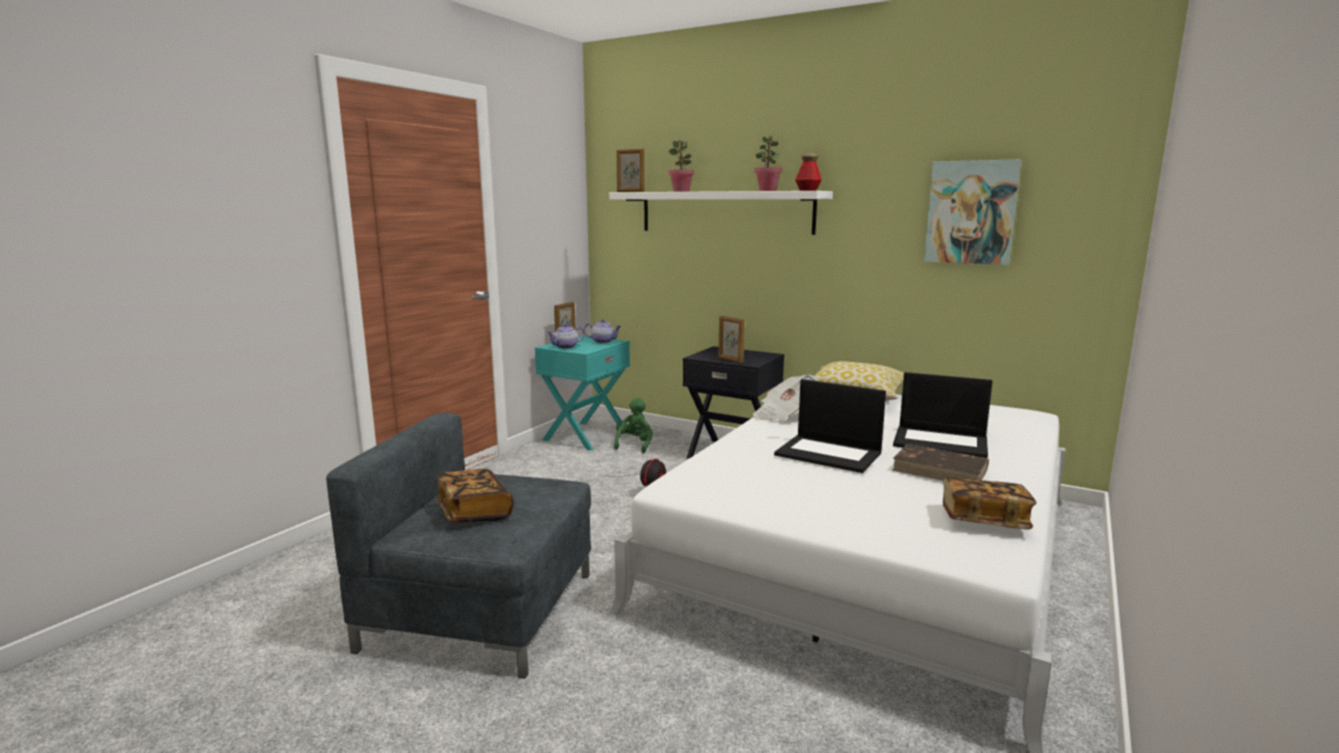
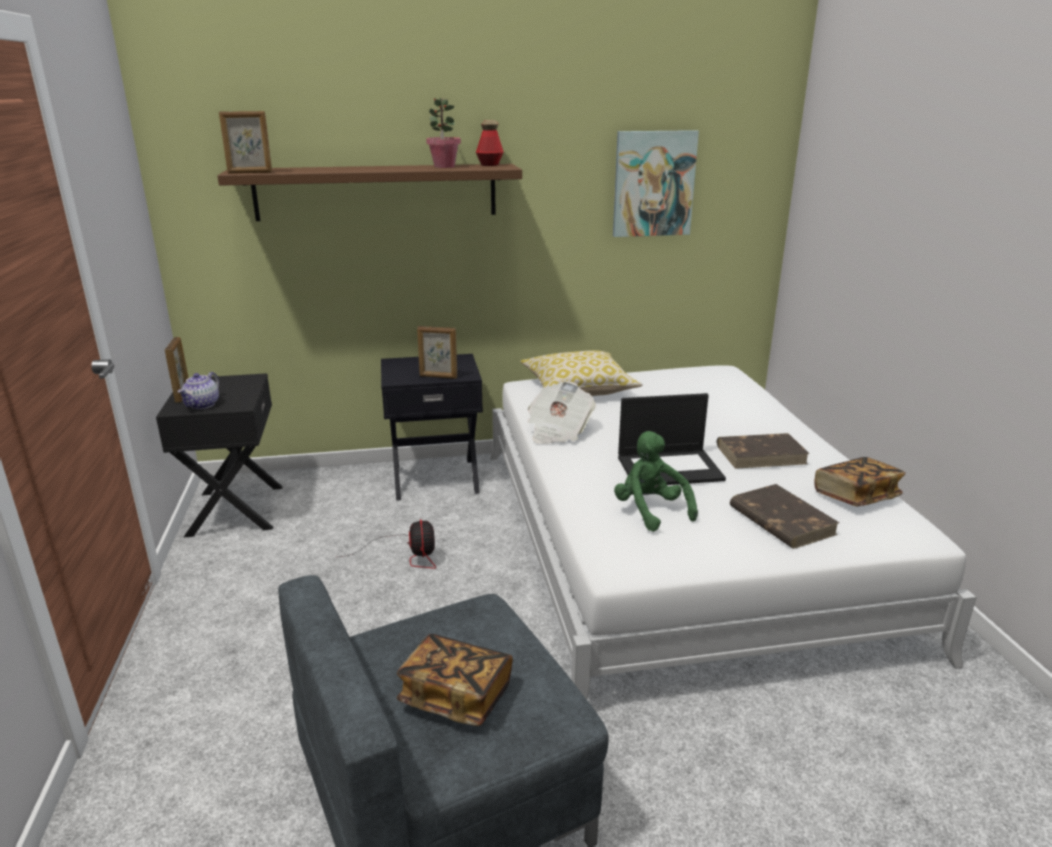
camera: 40 degrees left, 10 degrees up
(585, 435) = (234, 510): turquoise nightstand -> black nightstand
(603, 341) = (236, 383): teapot -> none
(634, 445) = (315, 503): green plush toy -> green plush toy (650, 511)
(681, 191) = (320, 168): potted plant -> none
(725, 212) = (376, 192): white shelf -> brown shelf
(864, 509) = (780, 520): none -> brown book
(941, 442) = (718, 423): laptop -> none

